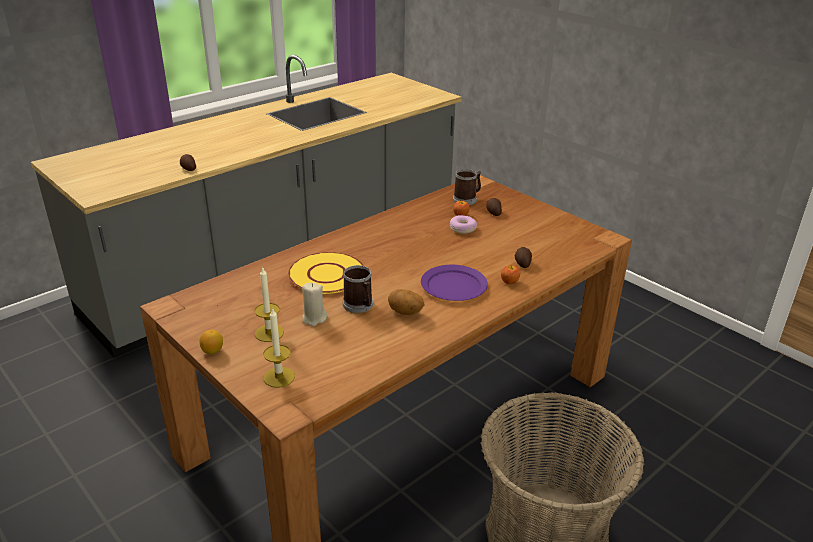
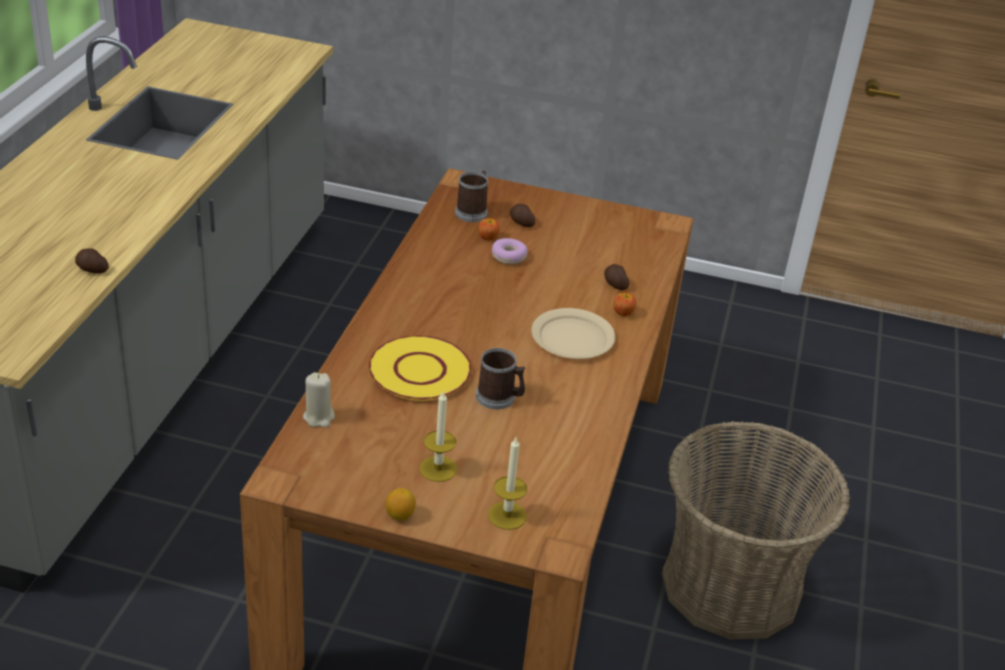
camera: 35 degrees left, 5 degrees up
(314, 318) = (468, 432): beige candle -> beige candle (319, 417)
(405, 313) = (556, 389): potato -> none
(453, 286) = (572, 338): purple plate -> beige plate

